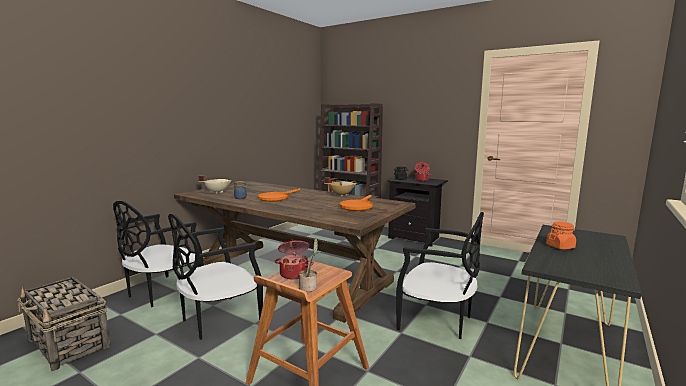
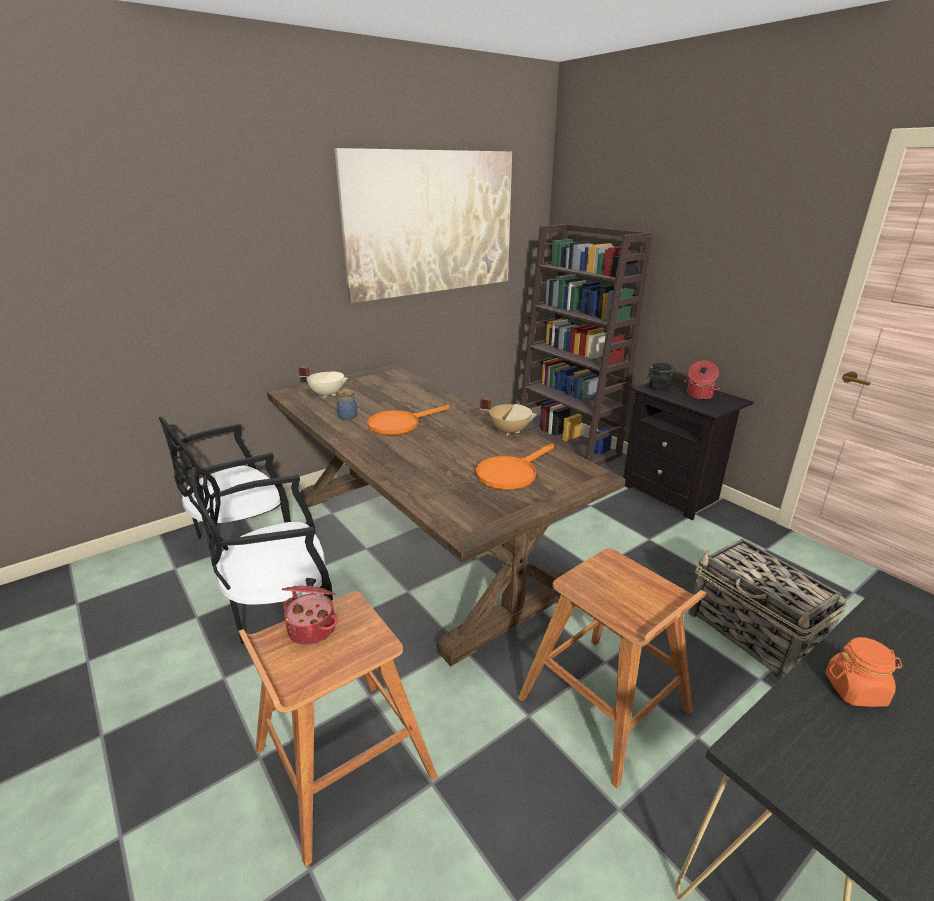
camera: 20 degrees right, 15 degrees up
(69, 343) = (99, 607): basket -> basket (754, 634)
(266, 99) = (432, 223): none -> picture
(309, 287) = (308, 674): potted plant -> none
(437, 320) = (605, 706): black chair -> brown stool

